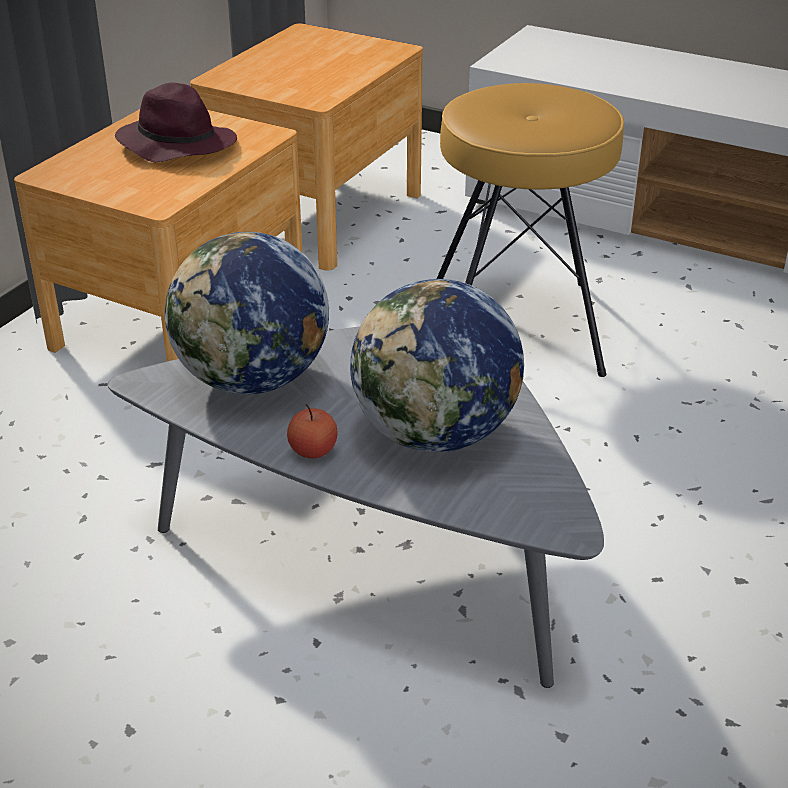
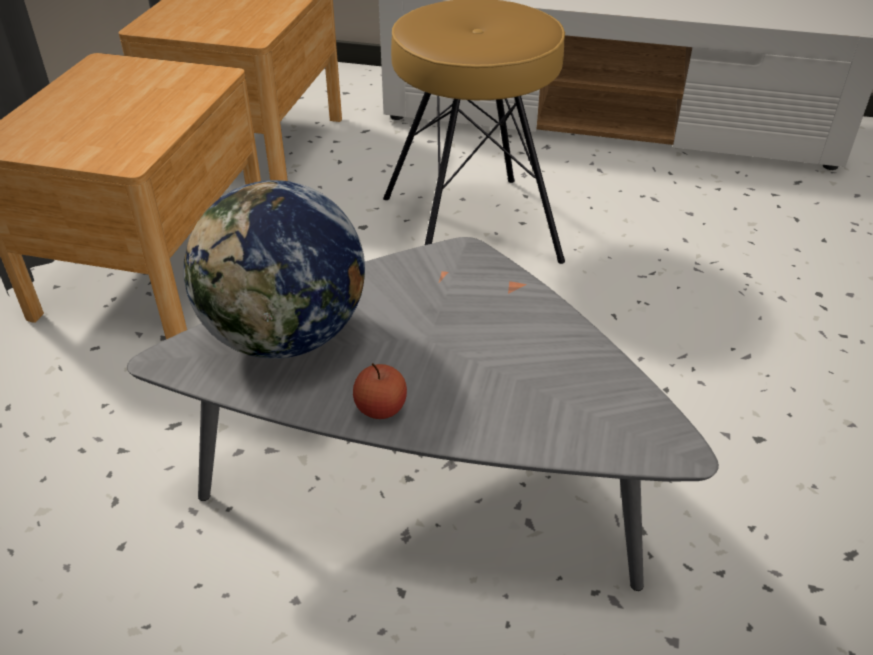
camera: 15 degrees left, 5 degrees up
(175, 145) = (125, 96): purple hat -> none
(435, 435) = (498, 366): globe -> none

